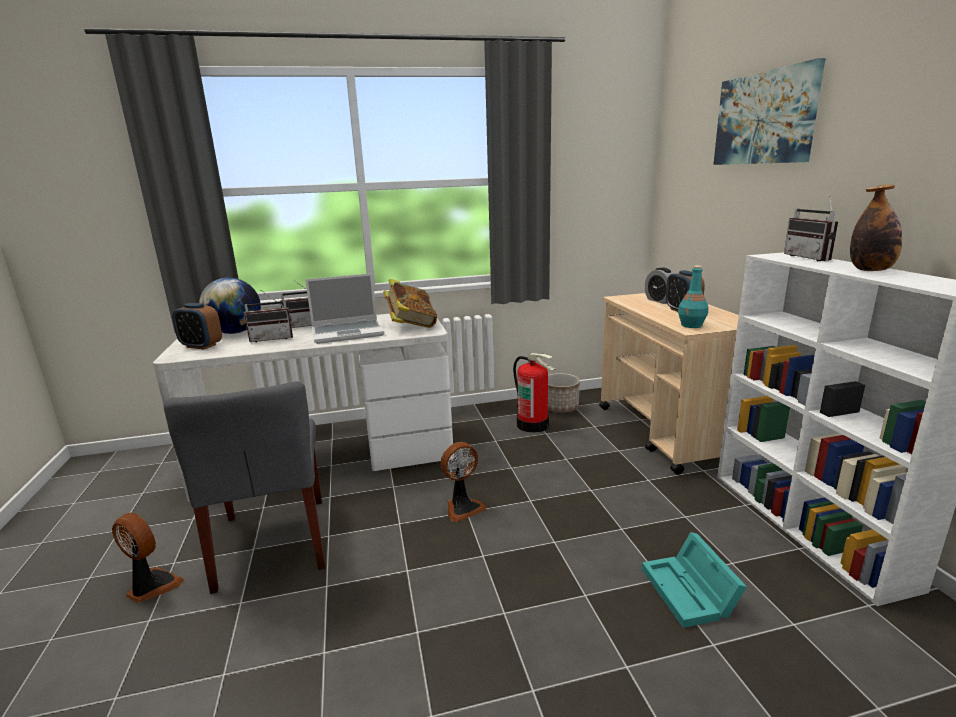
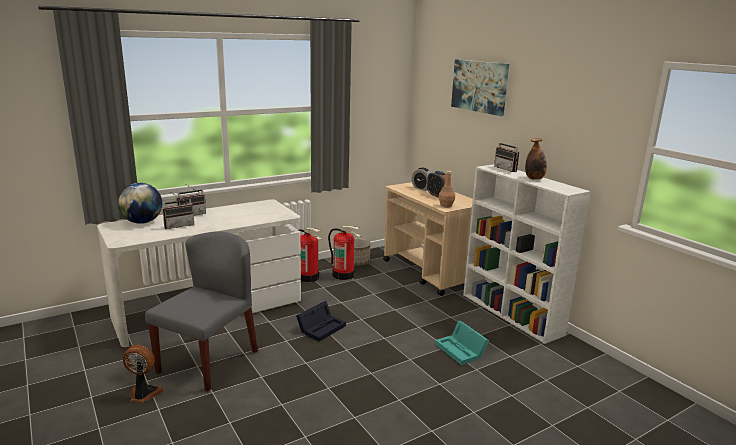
camera: 20 degrees left, 0 degrees up
(201, 346) = (129, 234): alarm clock -> none
(273, 542) = (208, 361): grey chair -> grey chair turned 120 degrees counterclockwise
(348, 332) = (231, 219): laptop -> none
(411, 325) = (271, 211): book -> none
(462, 507) = (321, 327): fan -> black storage box
(482, 424) = (308, 277): none -> fire extinguisher
(691, 325) = (446, 205): turquoise bottle -> brown bottle

